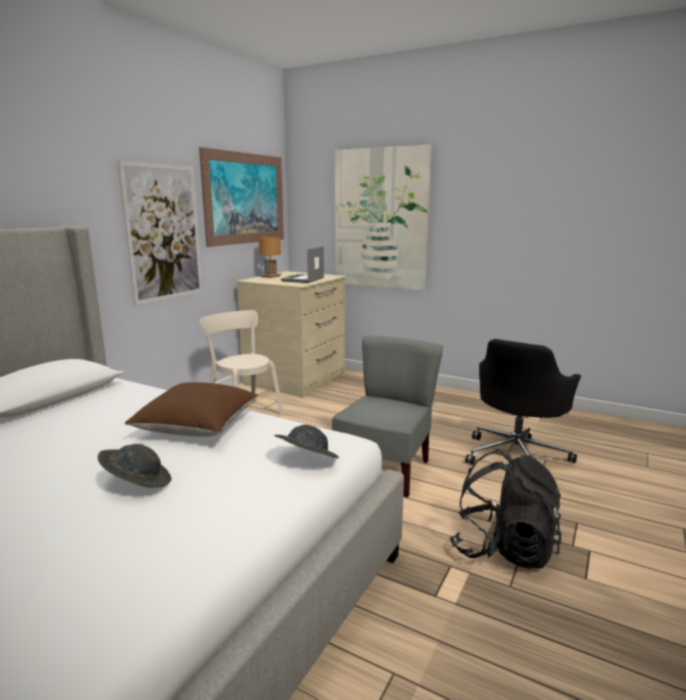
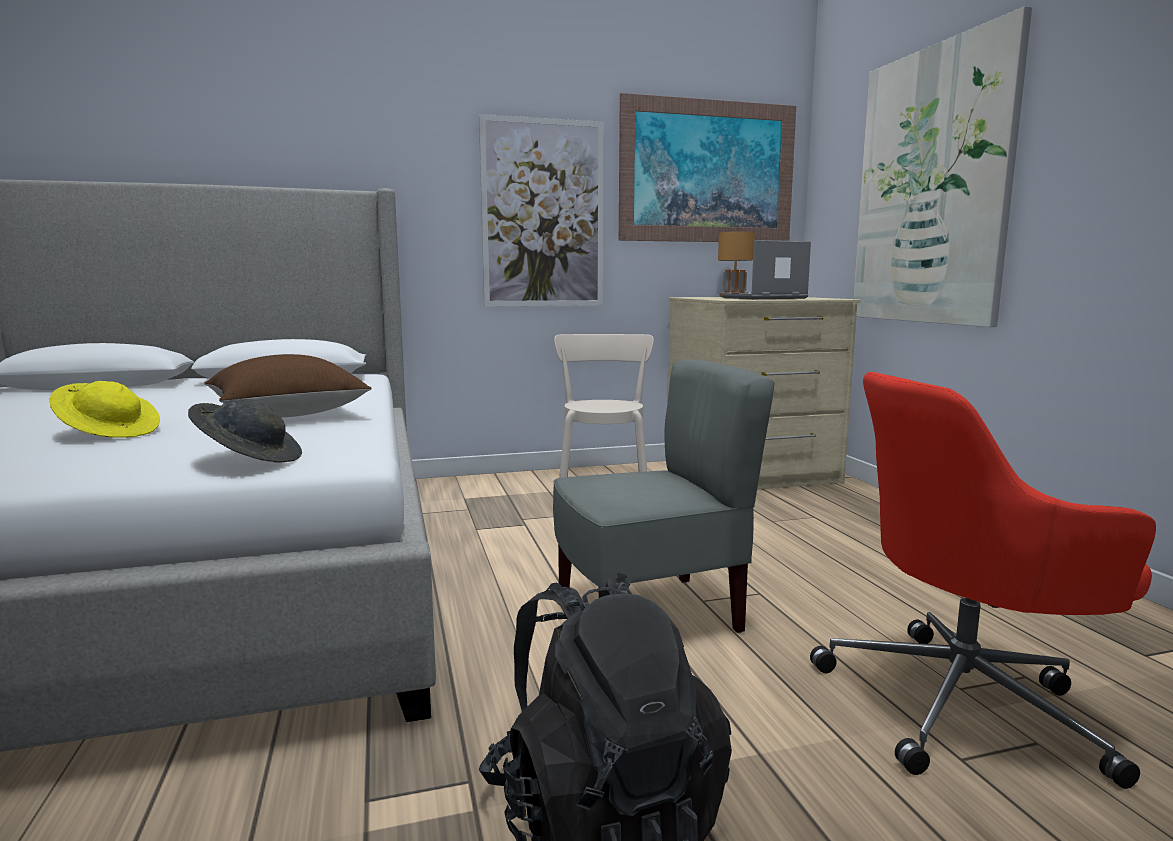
camera: 45 degrees right, 5 degrees down
(137, 483) = (110, 433): grey hat -> yellow hat
(516, 456) = (964, 704): black office chair -> red office chair

